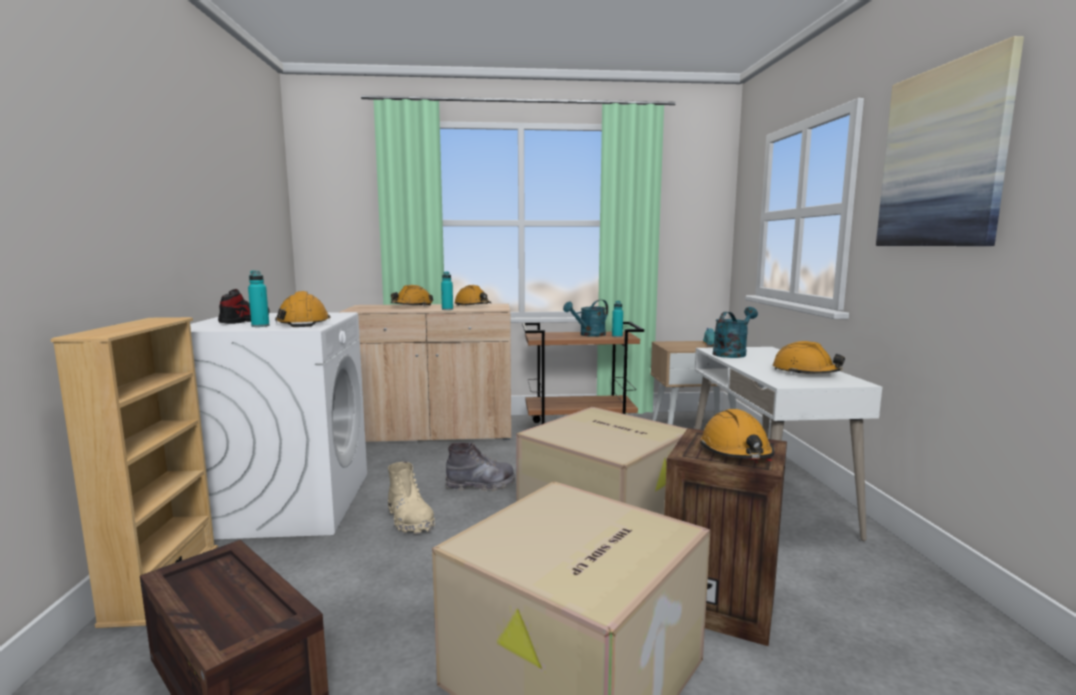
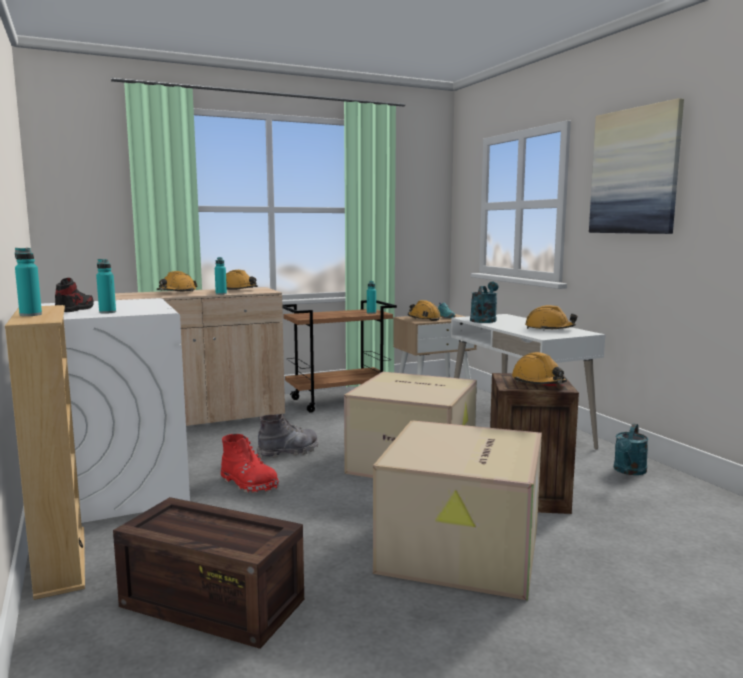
camera: 20 degrees left, 0 degrees up
(115, 327) = (30, 315): none -> turquoise bottle
(303, 323) = (142, 308): orange hard hat -> orange hard hat (423, 318)
(410, 519) = (249, 484): beige boot -> red boot
(589, 335) = (345, 313): turquoise watering can -> turquoise watering can (629, 471)

